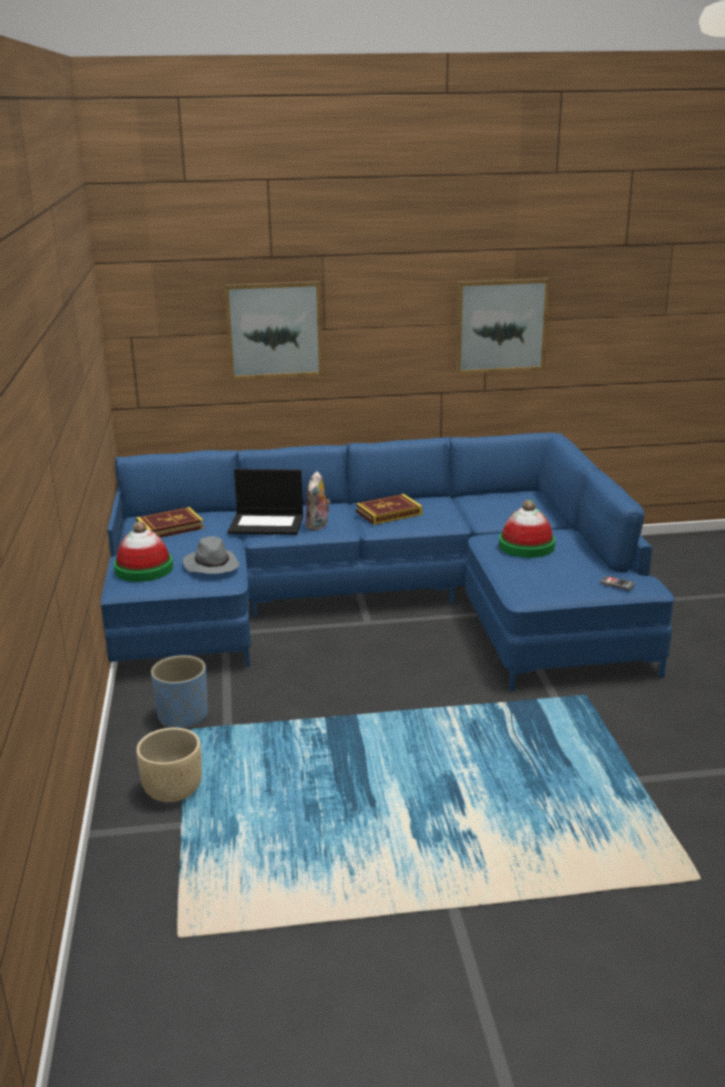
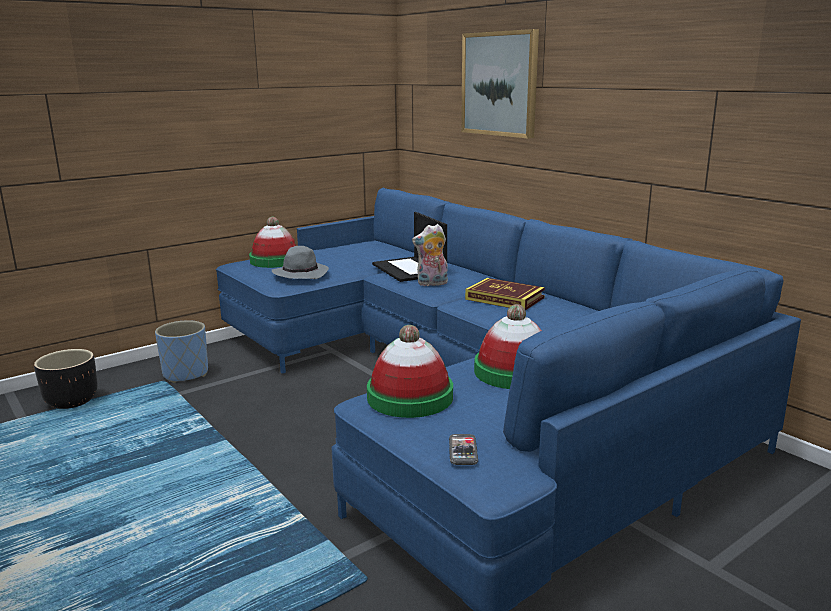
camera: 60 degrees right, 5 degrees down
(170, 527) = (362, 250): book -> none
(173, 791) = (71, 402): beige planter -> black planter
(501, 325) = (732, 96): picture -> none
(536, 581) = (410, 397): none -> hat

